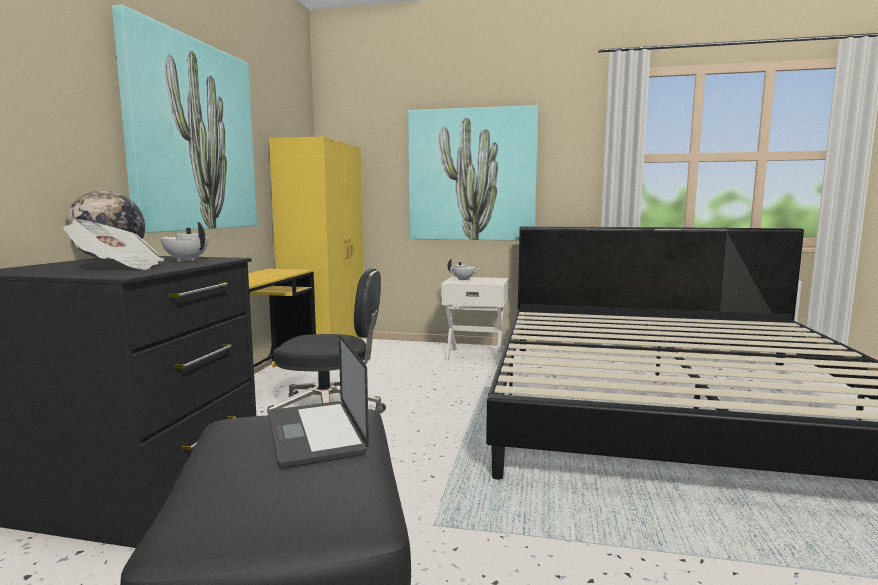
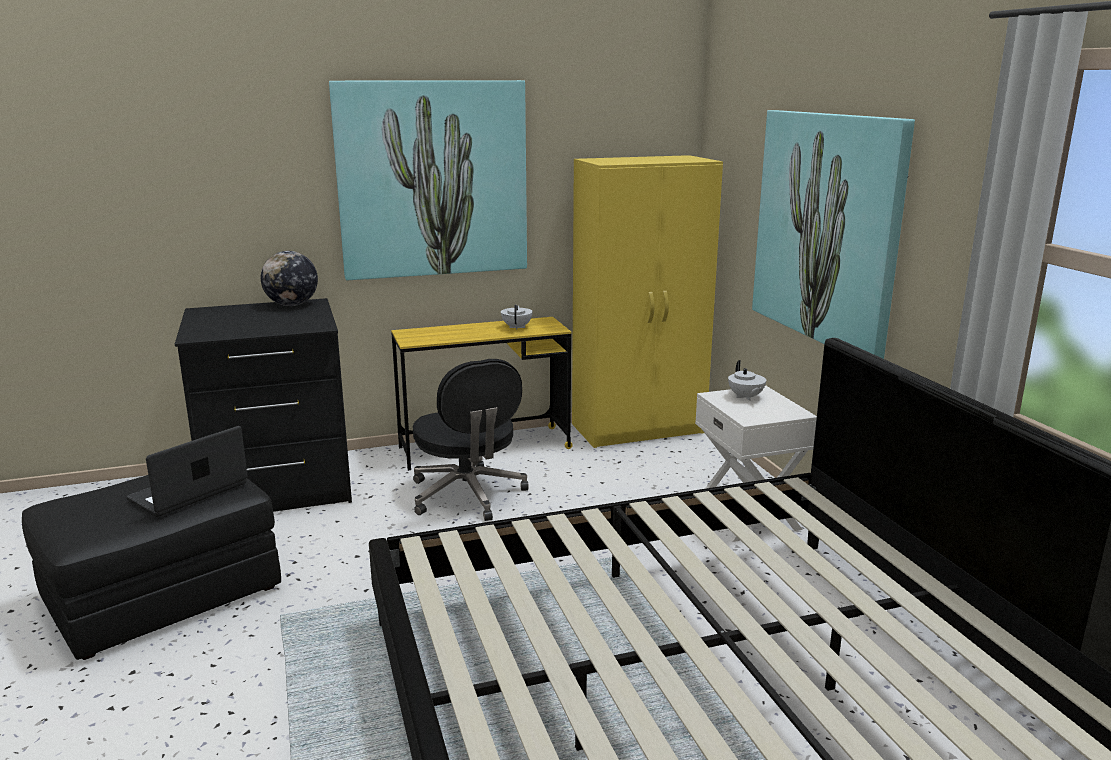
camera: 60 degrees right, 10 degrees up
(118, 267) = (236, 323): newspaper -> none
(186, 260) = (296, 322): white teapot -> white teapot (517, 327)

